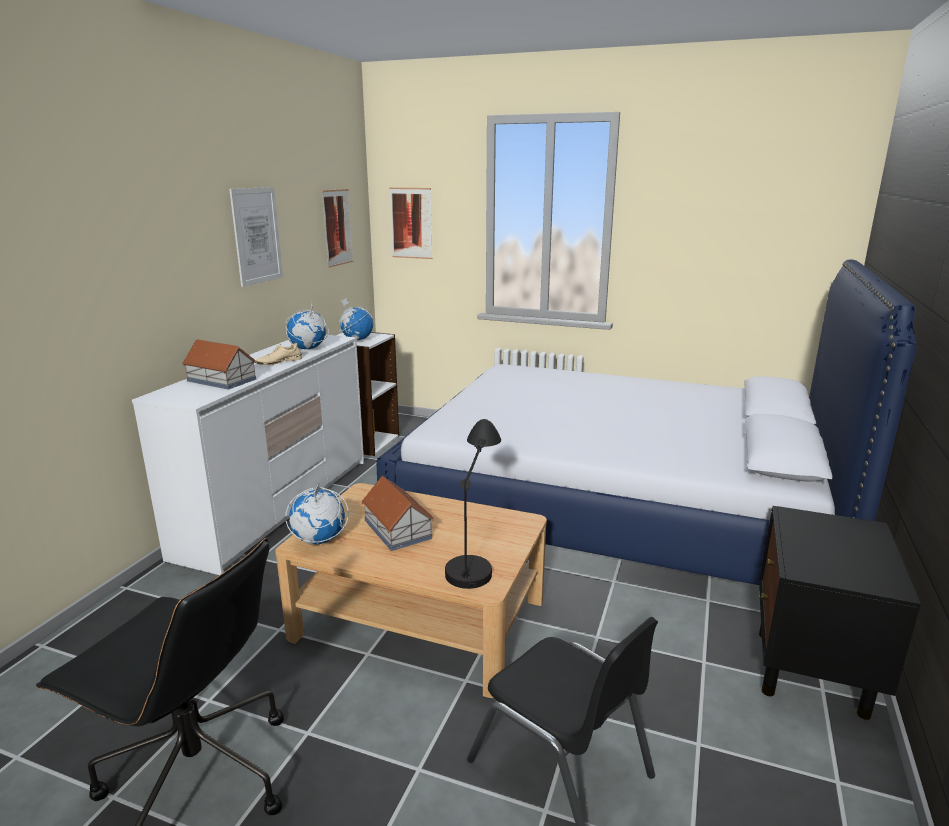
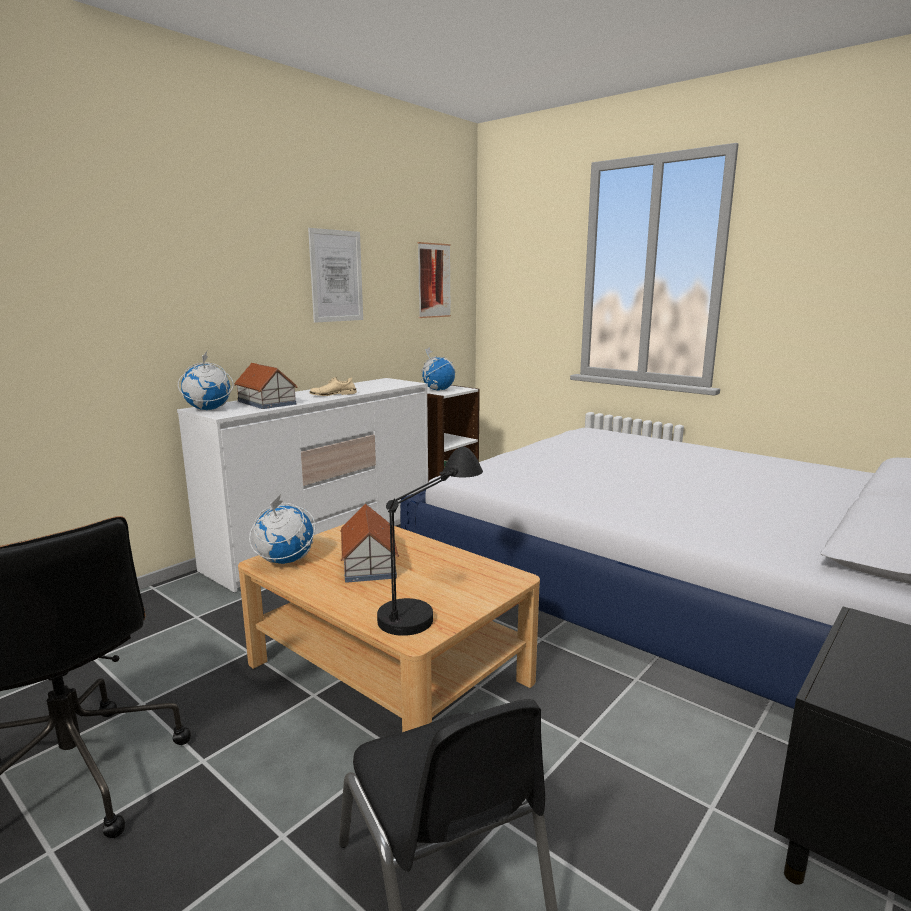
camera: 20 degrees right, 5 degrees down
(308, 349) = (371, 388): globe -> globe (207, 410)
(411, 223) = (513, 280): picture -> none

